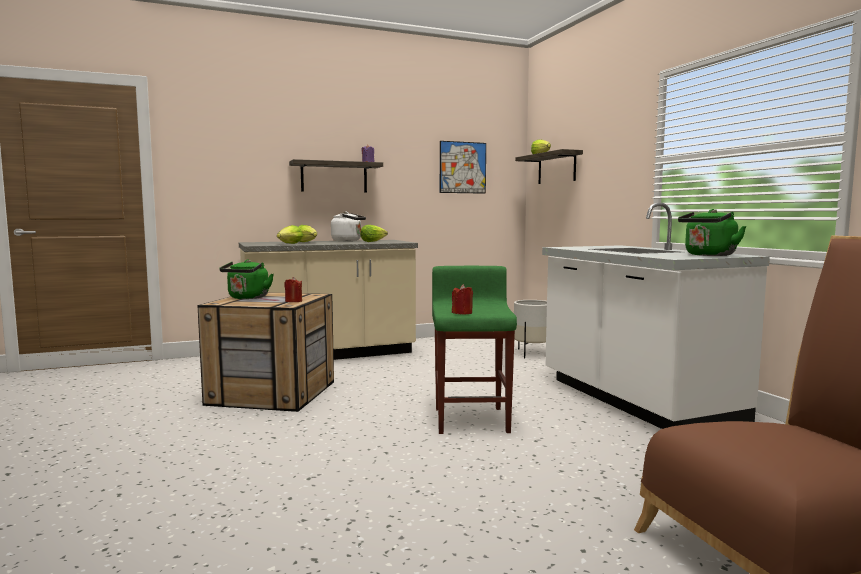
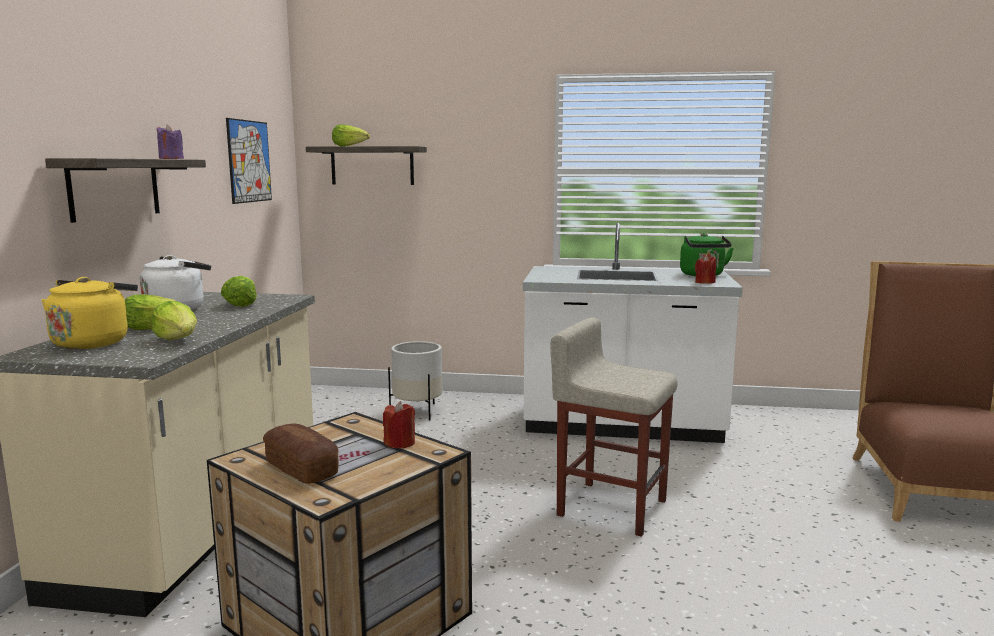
camera: 60 degrees left, 5 degrees up
(247, 298) = (301, 469): green kettle -> bread
(274, 242) = (93, 342): none -> yellow kettle
(462, 313) = (645, 385): red candle -> red candle (704, 282)
(471, 419) = (610, 507): green stool -> beige stool

